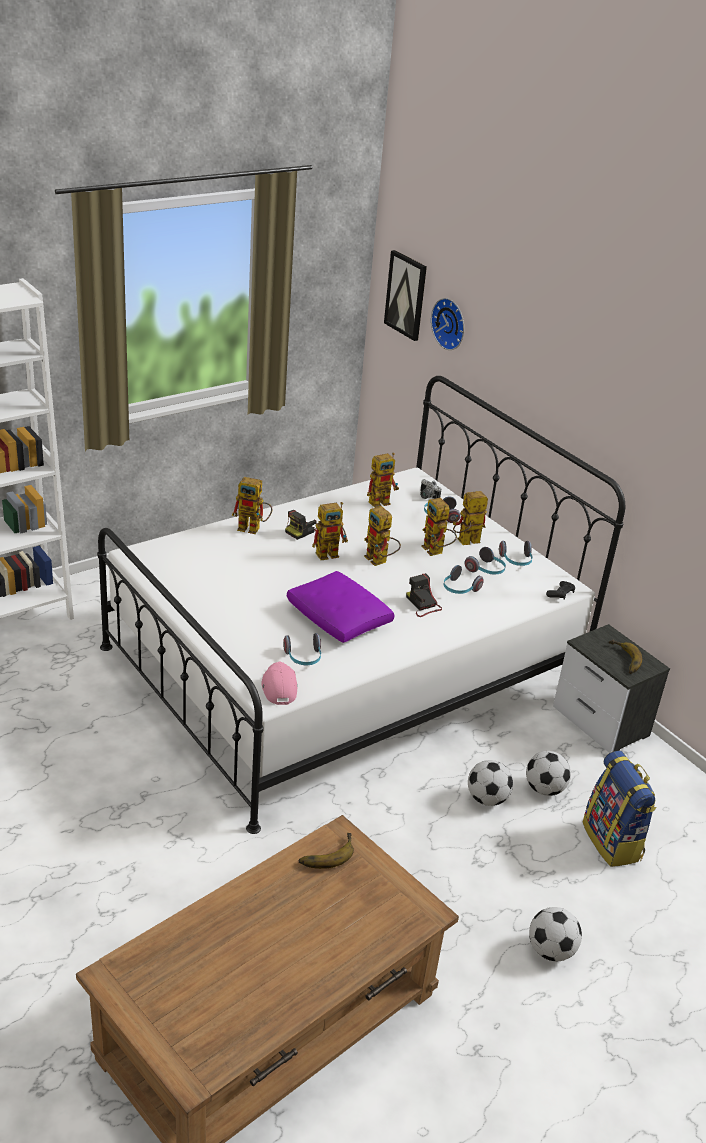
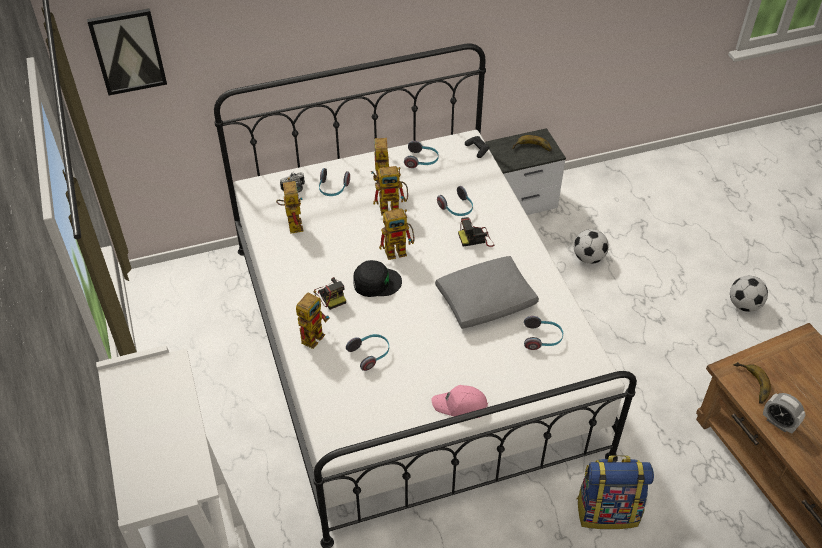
camera: 70 degrees left, 15 degrees up
(275, 880) = (778, 423): none -> alarm clock
(278, 687) = (582, 365): pink cap -> pink cap (460, 406)
(331, 553) = (376, 282): toy robot -> black cap
(339, 618) = (486, 300): purple pillow -> grey pillow
(450, 323) = (210, 40): wall clock -> none
(486, 570) = (431, 183): headphones -> headphones (370, 354)
(487, 799) = (595, 295): football -> none
(613, 841) = (646, 238): backpack -> backpack (607, 511)

